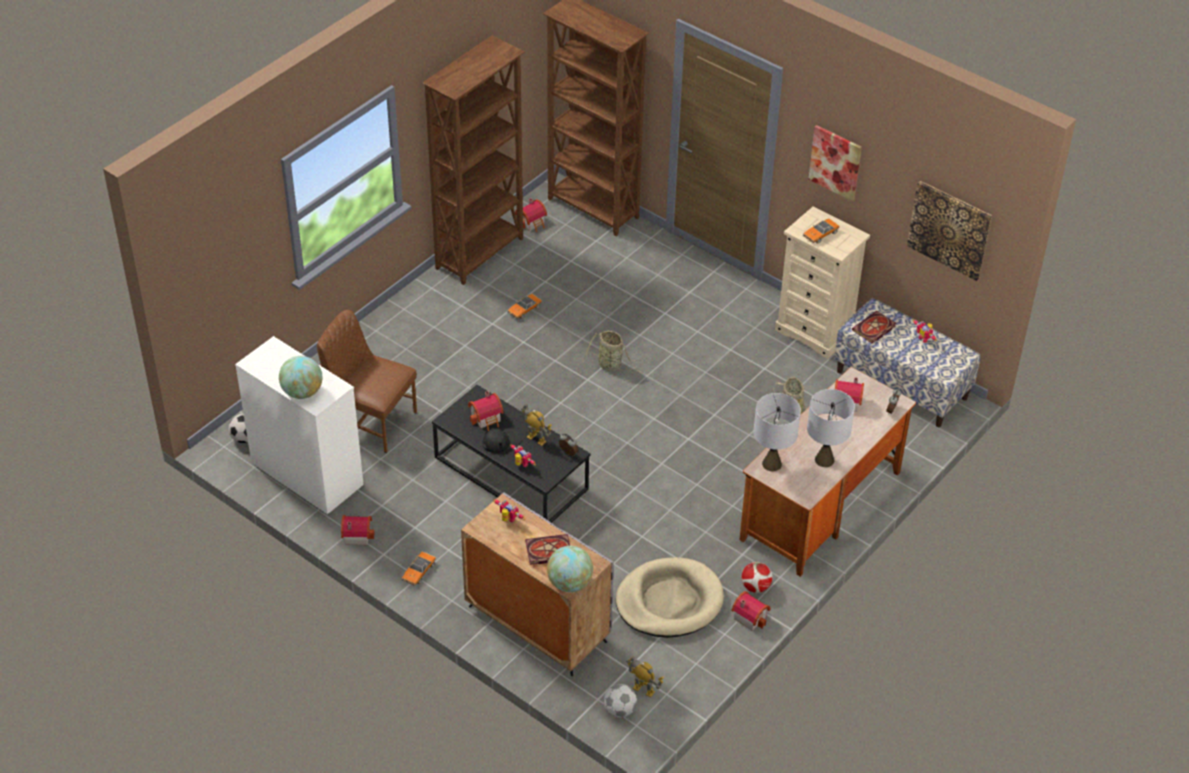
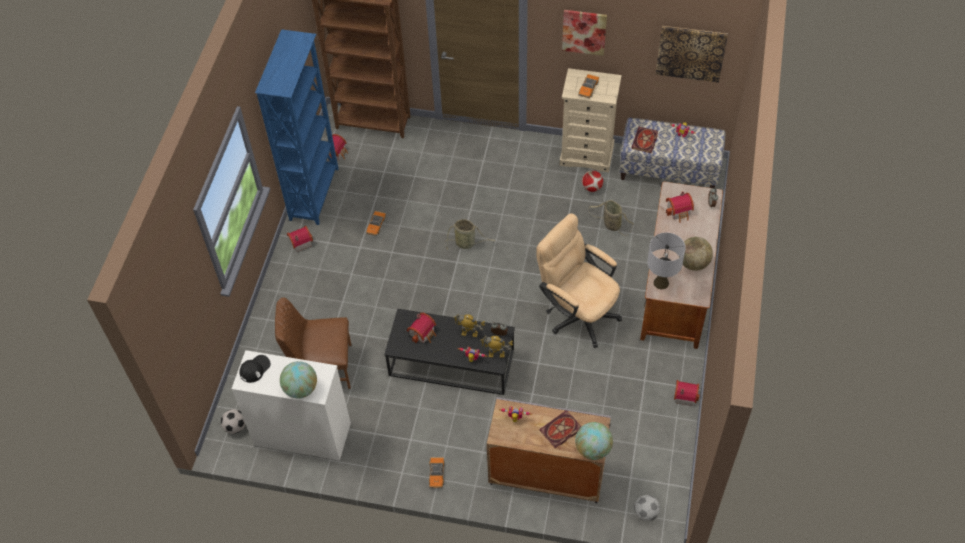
camera: 25 degrees left, 10 degrees up
(357, 534) = (372, 466): toy house -> toy house (300, 242)
(481, 253) = (315, 193): brown bookcase -> blue bookcase
(501, 442) = (445, 347): black cap -> black cap (255, 369)
(643, 690) = (651, 488): toy robot -> toy robot (496, 354)
(669, 601) = (624, 410): beige dog bed -> none
(687, 483) = (577, 312): none -> beige office chair
(755, 587) = (673, 371): football -> football (592, 188)
(824, 460) = (693, 263): grey table lamp -> globe

